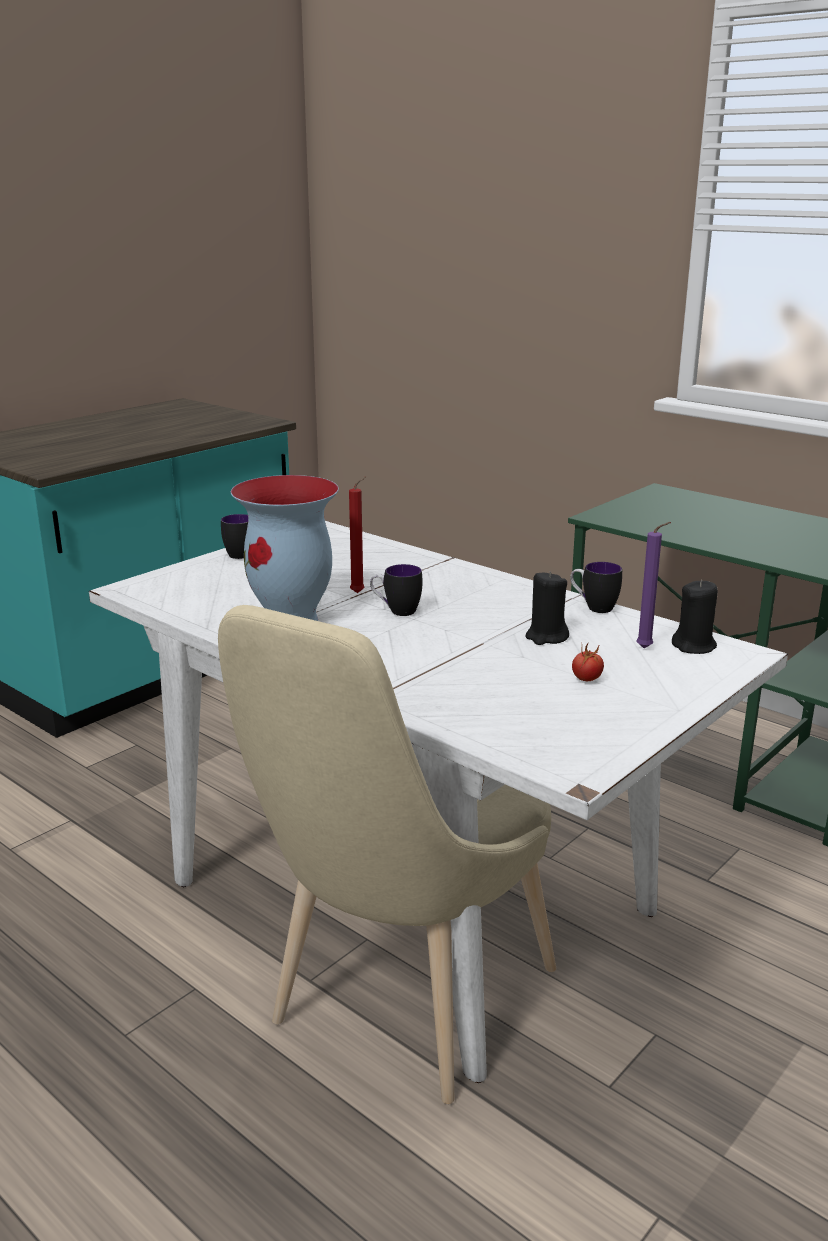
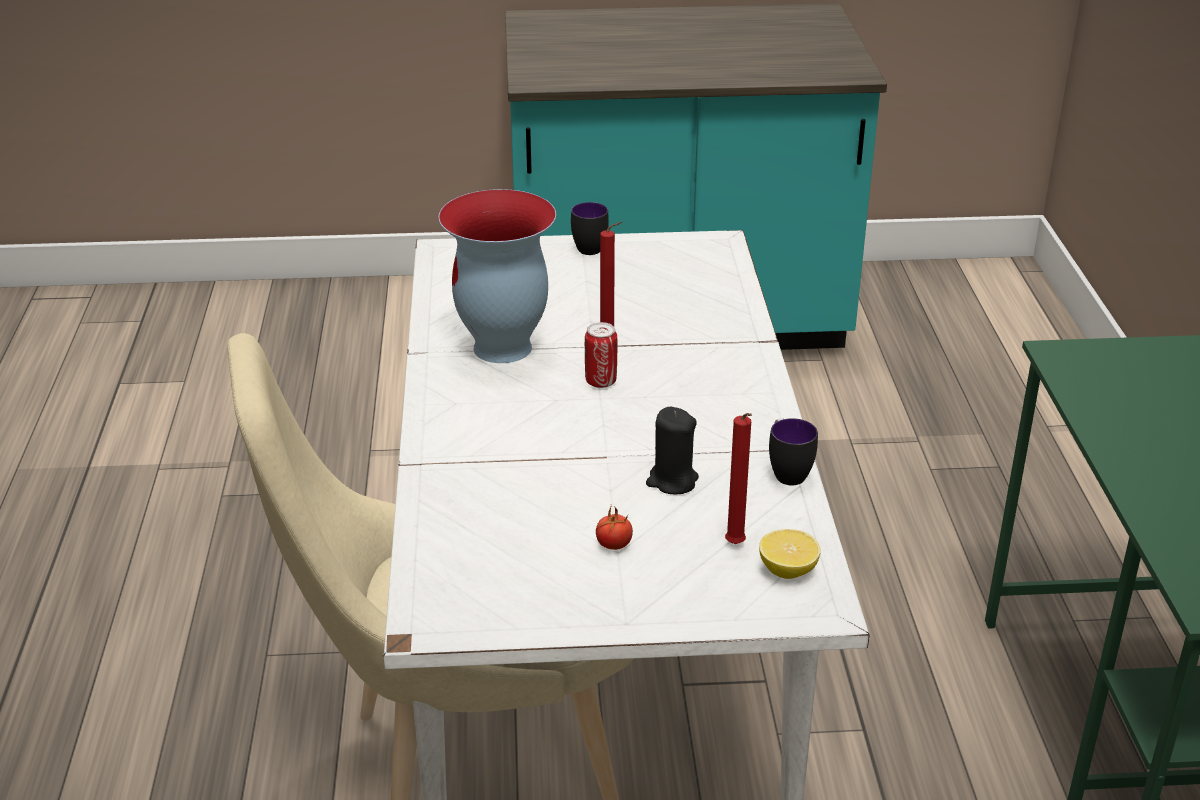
camera: 45 degrees right, 10 degrees up
(396, 611) = (601, 381): mug -> can
(646, 649) = (736, 546): purple candle -> red candle
(694, 646) = (788, 570): black candle -> lemon

